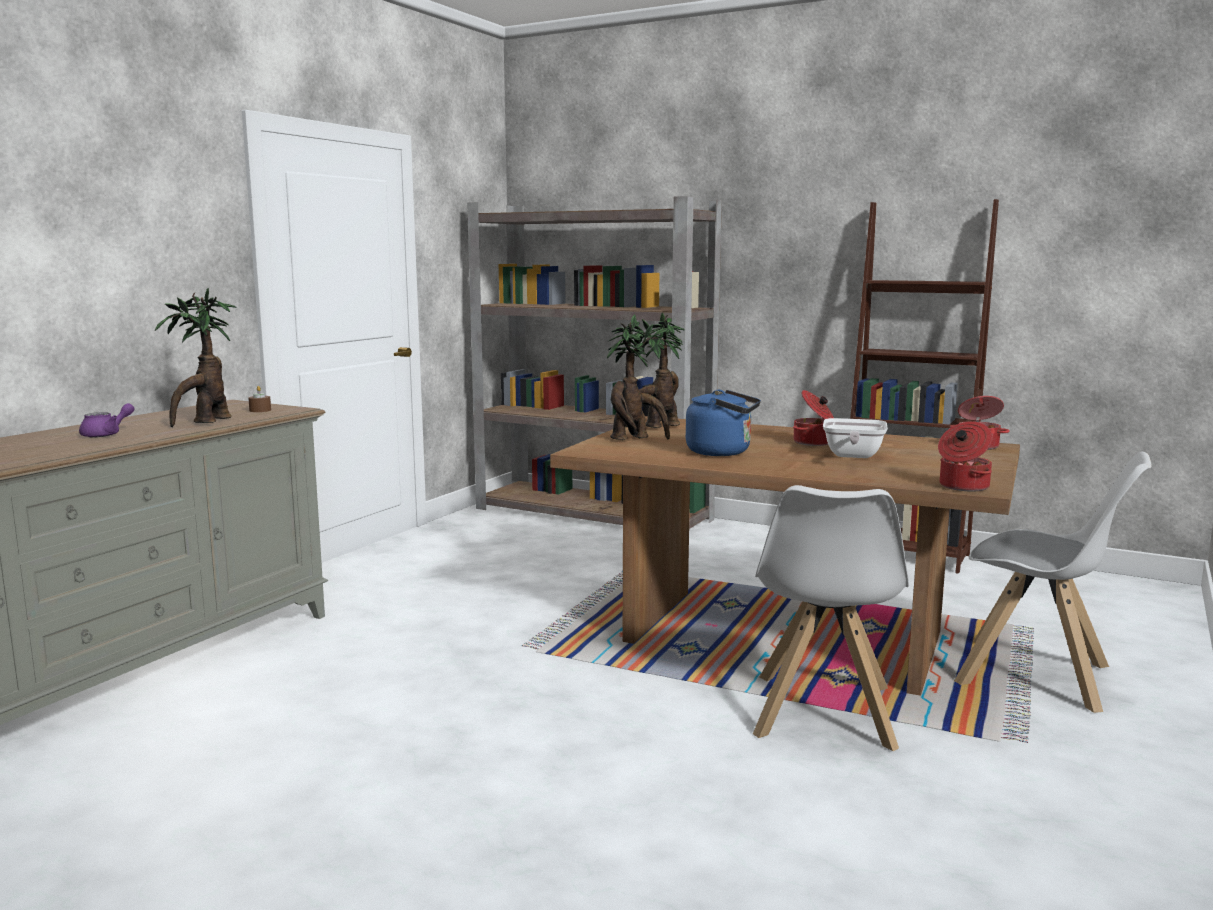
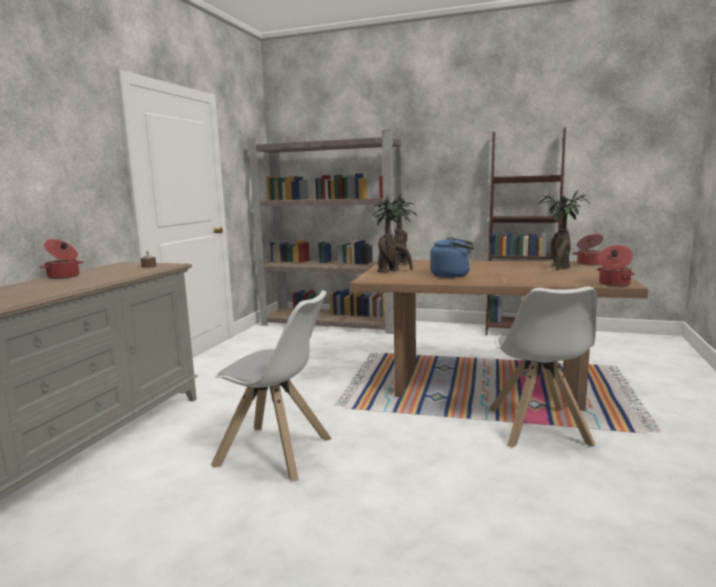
camera: 10 degrees left, 0 degrees up
(107, 434) = (51, 286): purple teapot -> none
(206, 422) = (118, 275): potted plant -> potted plant (560, 267)
(814, 442) = (497, 267): cooking pot -> cooking pot (64, 277)
(852, 456) = (529, 273): frying pan -> none
(1038, 676) = (639, 393): chair -> chair (277, 453)

